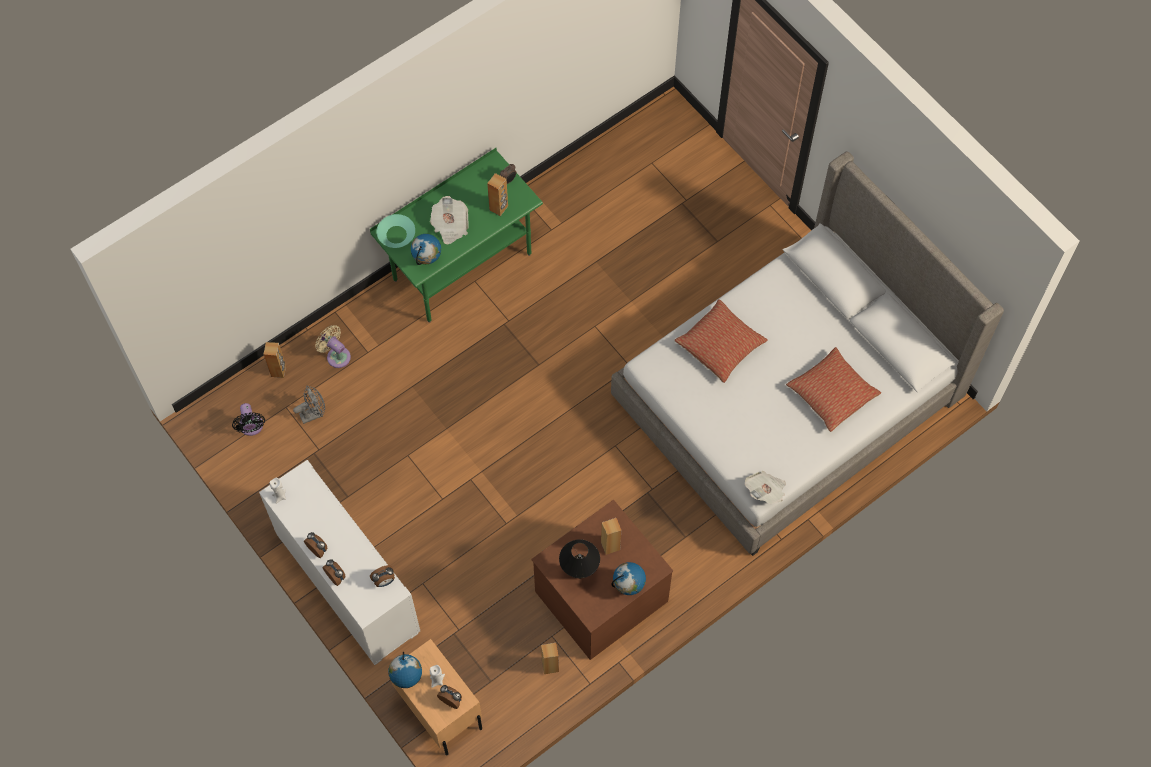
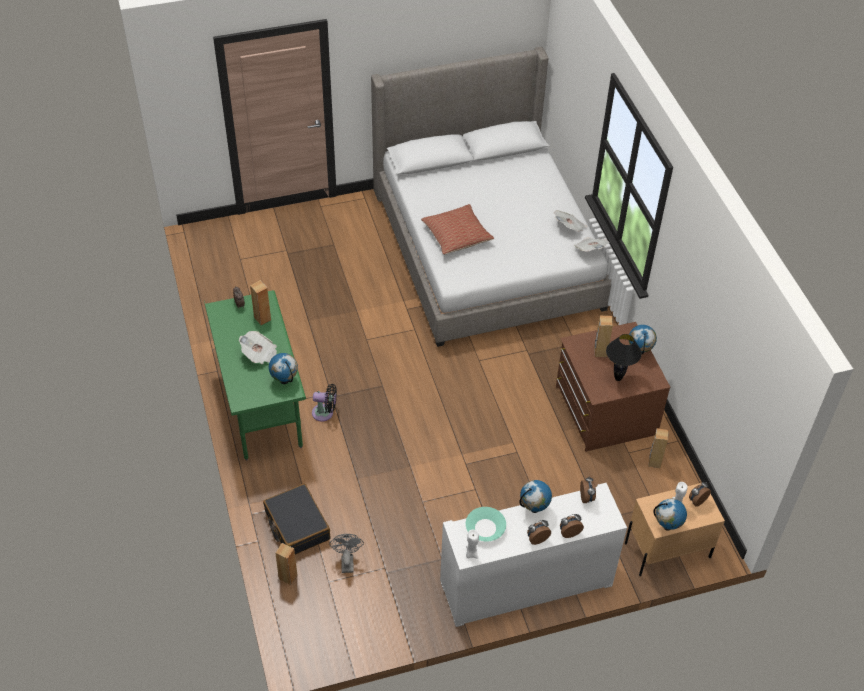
camera: 70 degrees left, 15 degrees down
(251, 427) = (335, 616): black fan -> black fan (325, 413)
(336, 355) = (297, 526): beige fan -> black suitcase
(352, 536) = (534, 508): none -> globe
(396, 234) = (245, 395): turquoise bowl -> turquoise bowl (485, 528)
(793, 458) = (569, 227): none -> newspaper
(831, 394) = (526, 191): pillow -> none

